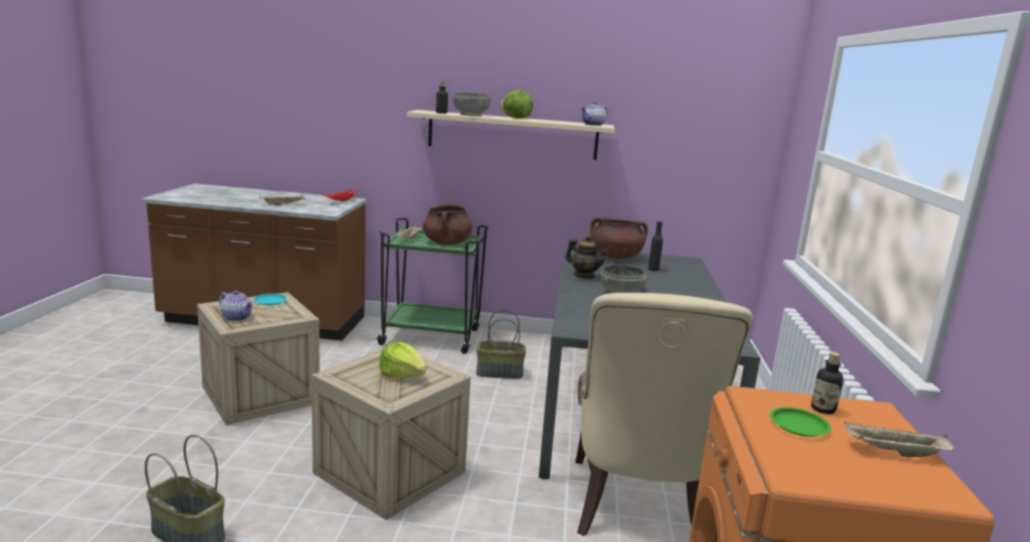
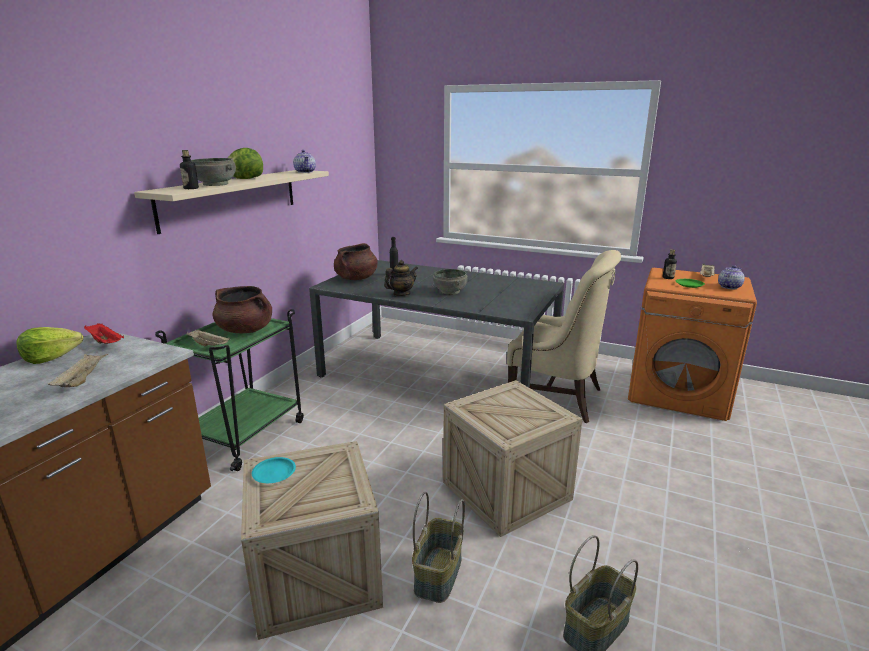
camera: 70 degrees left, 5 degrees up
(237, 317) = (322, 499): teapot -> teapot (729, 287)
(402, 375) = (512, 406): lettuce -> lettuce (51, 357)
(499, 373) = (354, 411): basket -> basket (439, 575)

